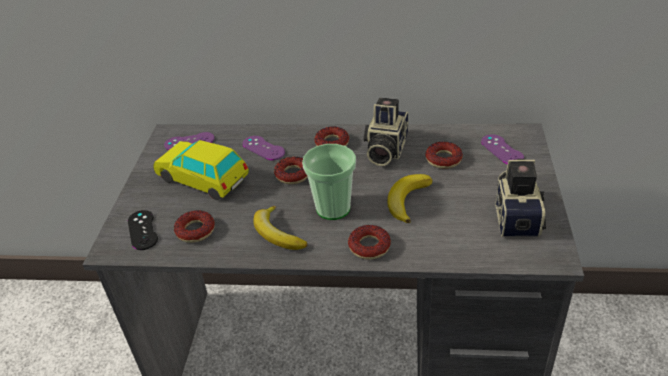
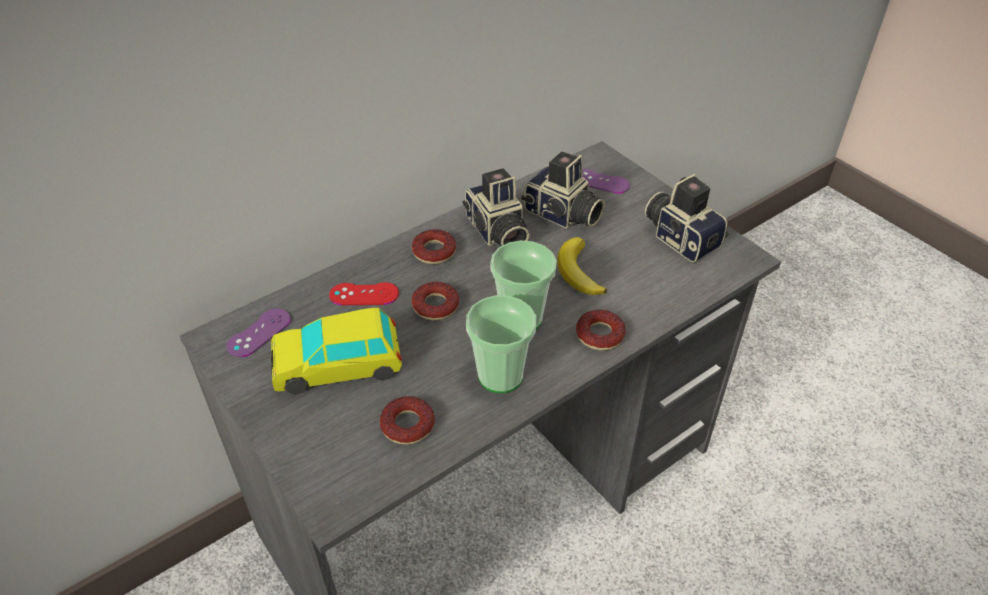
camera: 45 degrees left, 5 degrees up
(142, 230) = (343, 463): black game controller -> none
(263, 148) = (364, 294): purple game controller -> red game controller
(277, 234) = (500, 376): banana -> cup
(443, 159) = (562, 215): donut -> camera

